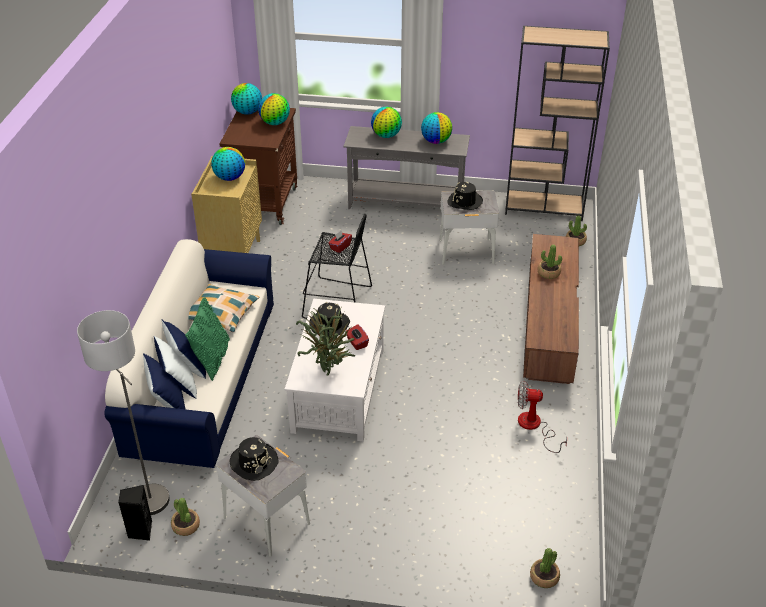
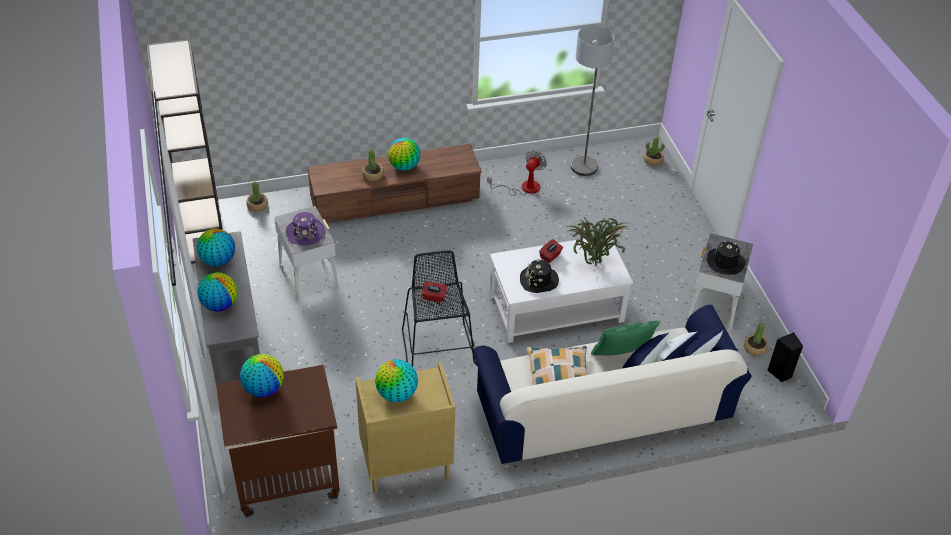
camera: 115 degrees left, 5 degrees up
(145, 494) = (748, 387): grey floor lamp -> grey floor lamp (580, 172)
(247, 112) = (246, 428): globe -> globe (404, 166)
(464, 202) = (305, 232): black hat -> purple hat
(534, 427) = (523, 188): fan -> fan turned 135 degrees counterclockwise

